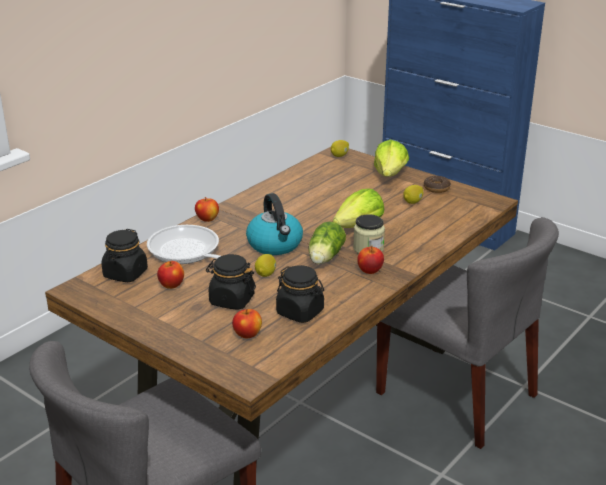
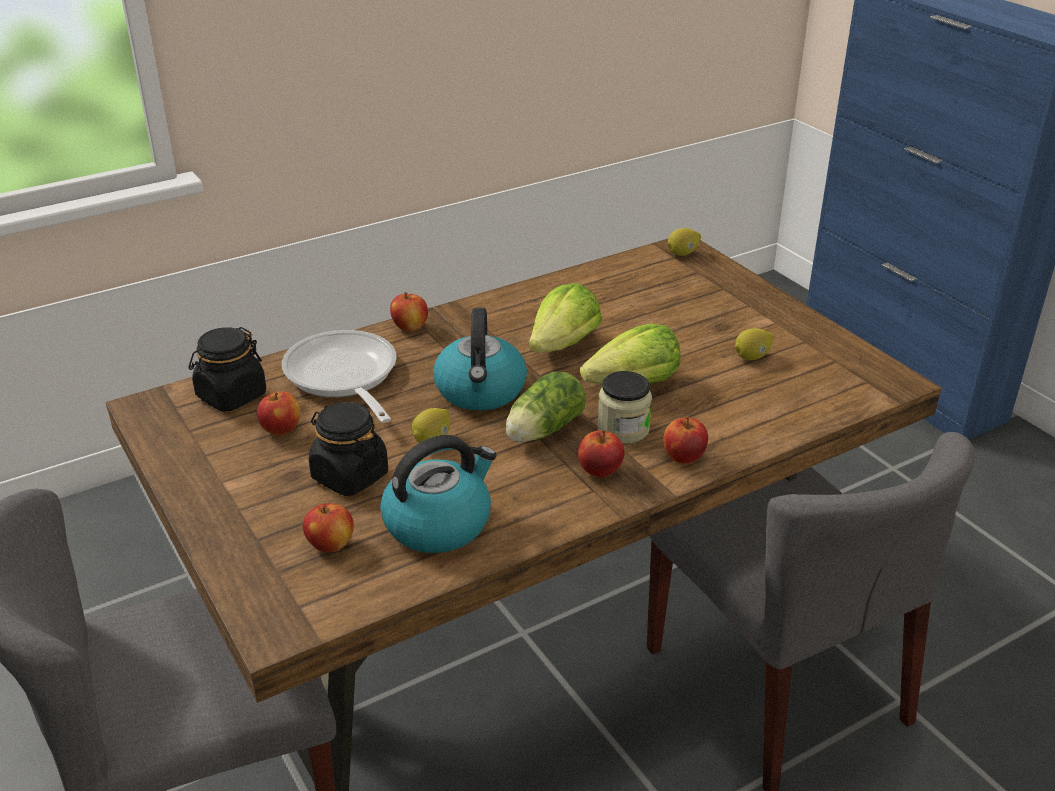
camera: 20 degrees right, 5 degrees up
(300, 312) = (439, 523): black jar -> kettle
(390, 174) = (744, 300): lettuce -> lettuce (563, 345)
(409, 256) = (683, 457): none -> apple
(436, 188) = (808, 339): donut -> none

